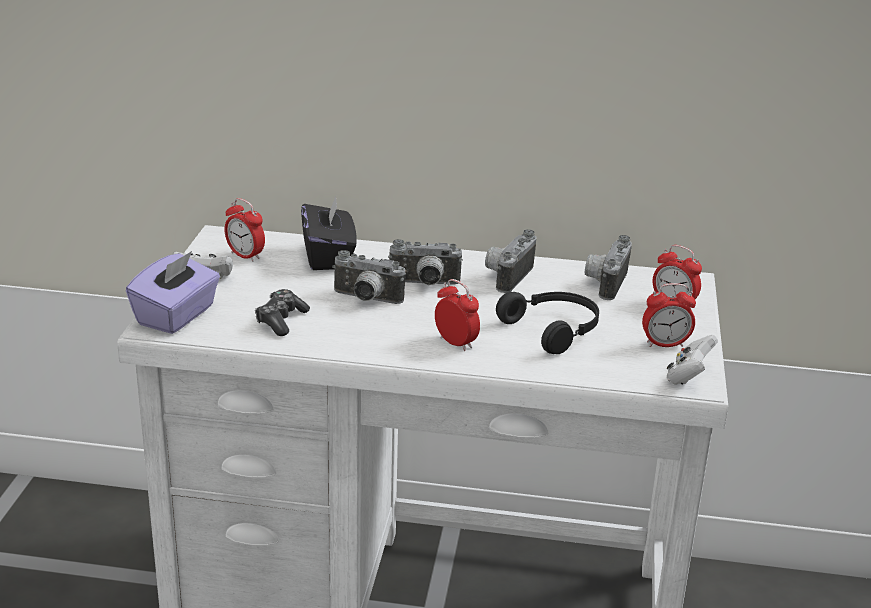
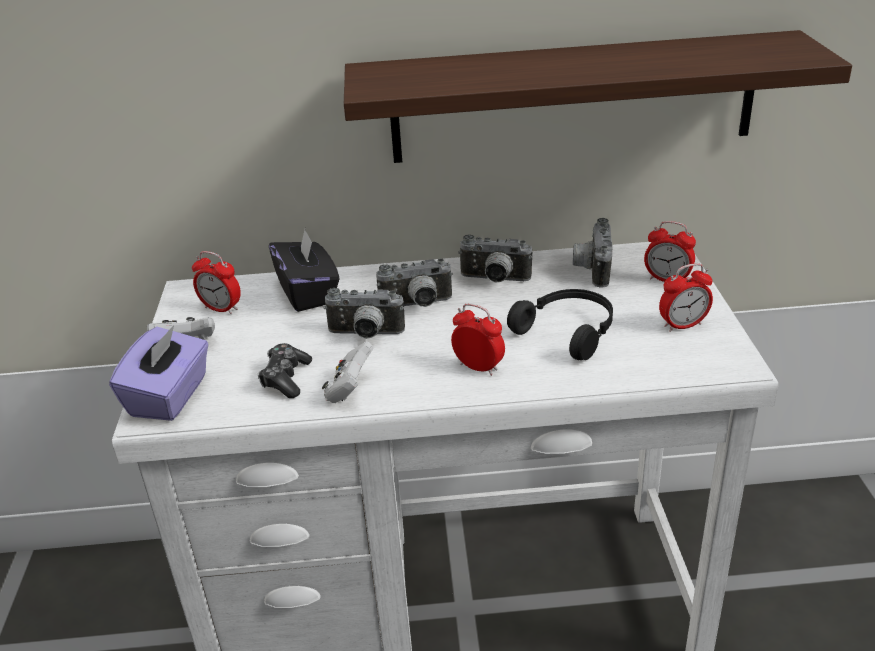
camera: 10 degrees left, 5 degrees up
(506, 276) = (494, 280): camera -> camera turned 90 degrees counterclockwise
(611, 114) = (573, 98): none -> shelf
(688, 377) = (724, 358): white game controller -> white game controller (349, 390)

